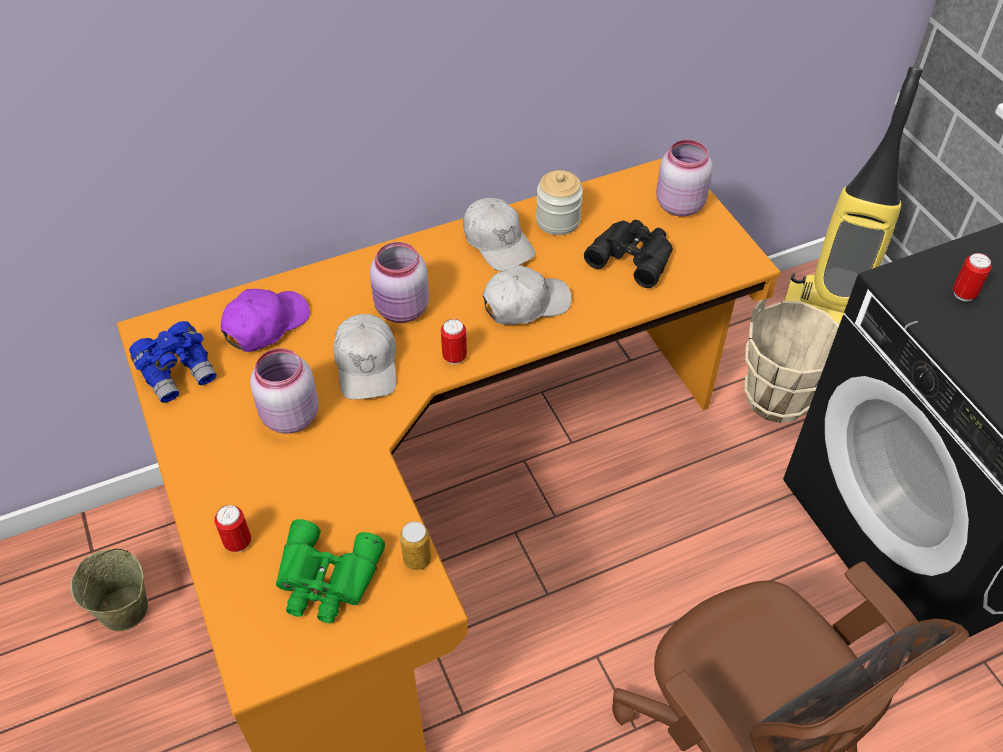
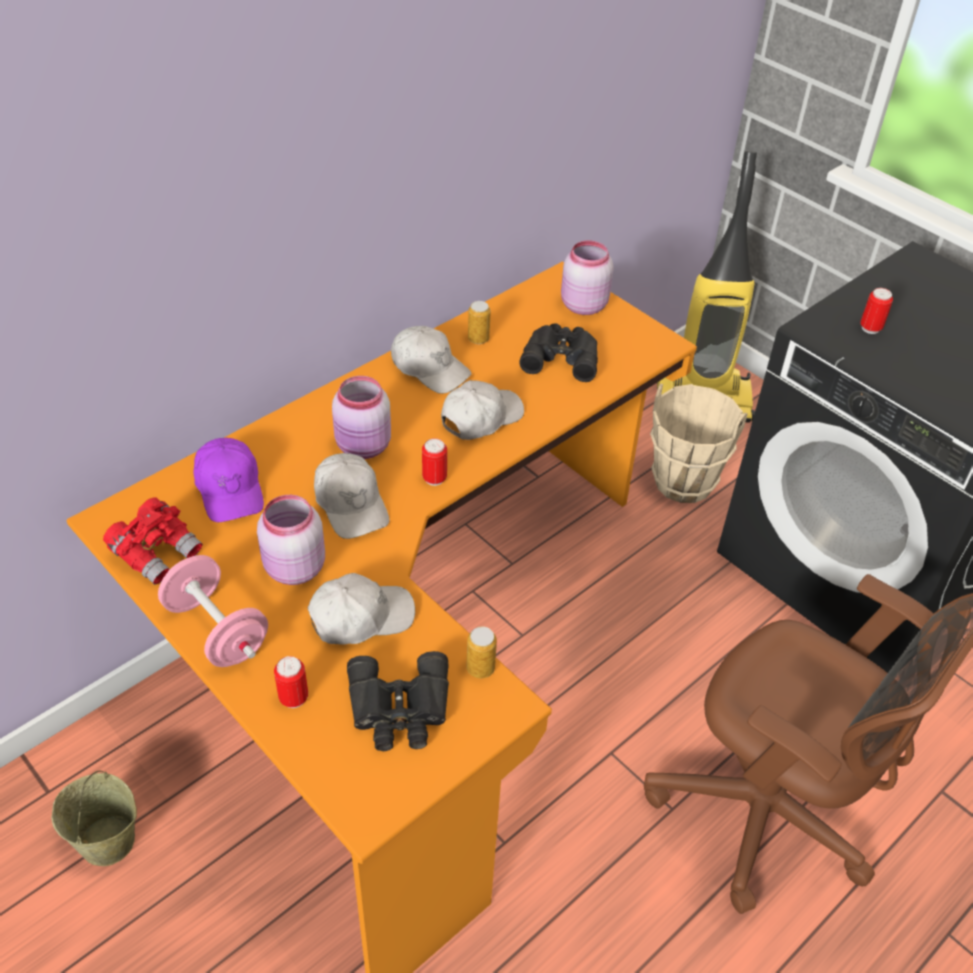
camera: 20 degrees left, 5 degrees down
(178, 372) = (157, 553): blue binoculars -> red binoculars
(199, 460) = (217, 630): none -> pink dumbbell
(265, 325) = (230, 488): purple cap -> purple cap turned 135 degrees clockwise
(326, 580) = (400, 710): green binoculars -> black binoculars
(329, 479) = (361, 617): none -> white cap
(558, 221) = (478, 339): jar -> can

